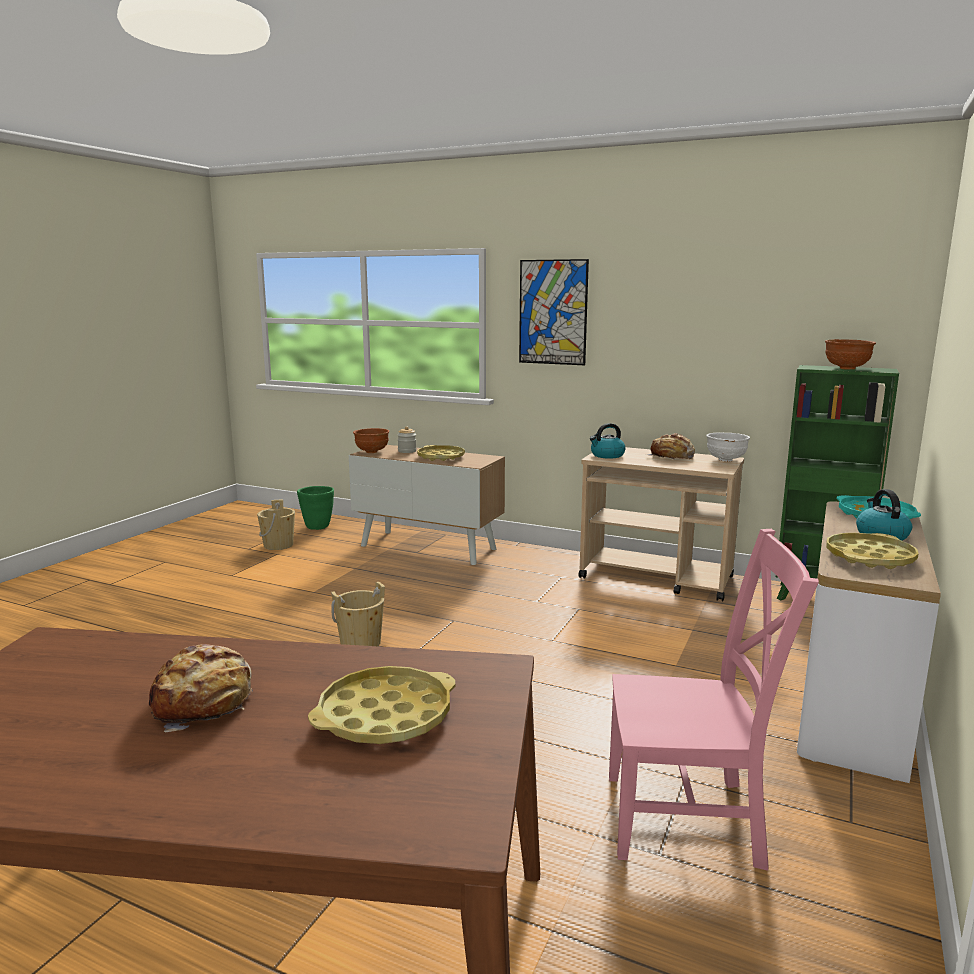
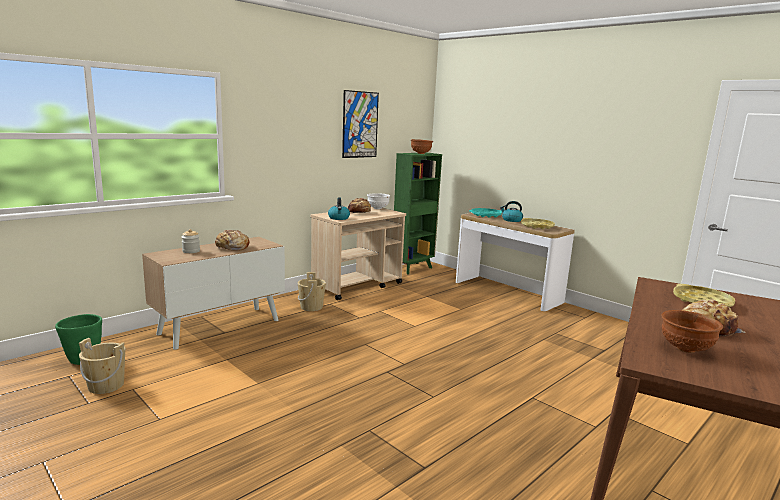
camera: 70 degrees left, 0 degrees up
(360, 643) = (375, 378): beige bucket -> beige bucket (311, 307)
(372, 452) = (170, 259): brown bowl -> brown bowl (684, 348)
(441, 457) = (232, 247): yellow tray -> bread
(553, 312) = (273, 125): picture -> picture (360, 124)
(690, 820) = (583, 339): pink chair -> none

